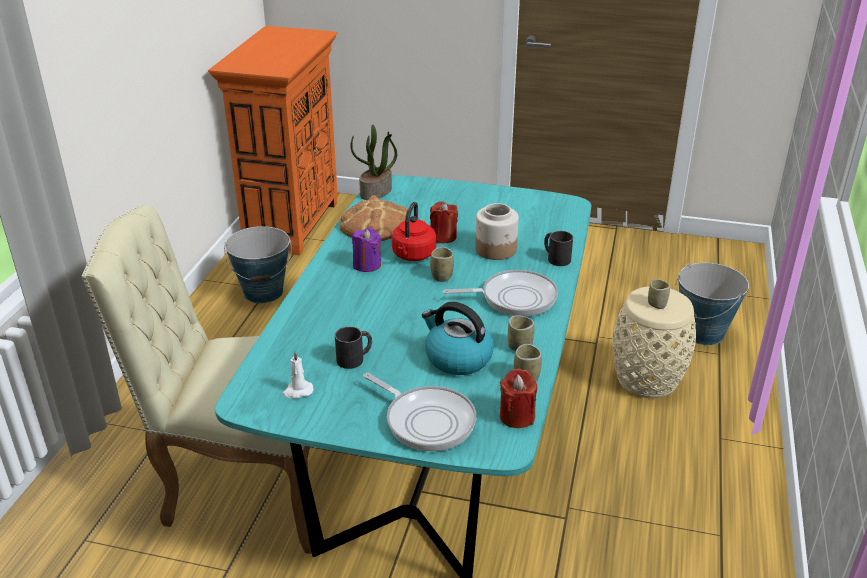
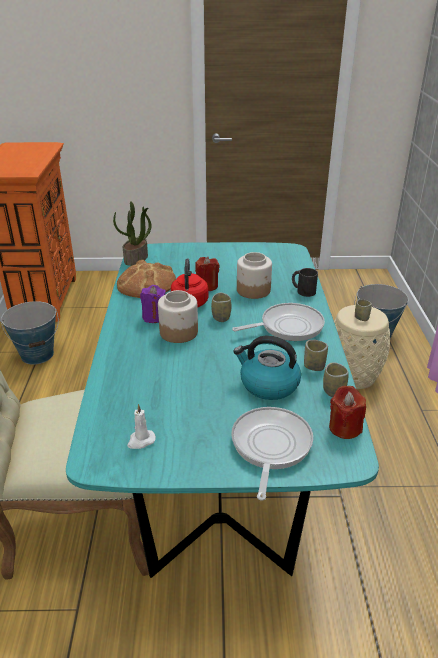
camera: 15 degrees left, 0 degrees up
(355, 358) = (180, 400): black mug -> none
(386, 286) = (179, 332): none -> jar
(426, 420) = (270, 446): frying pan -> frying pan turned 105 degrees counterclockwise

